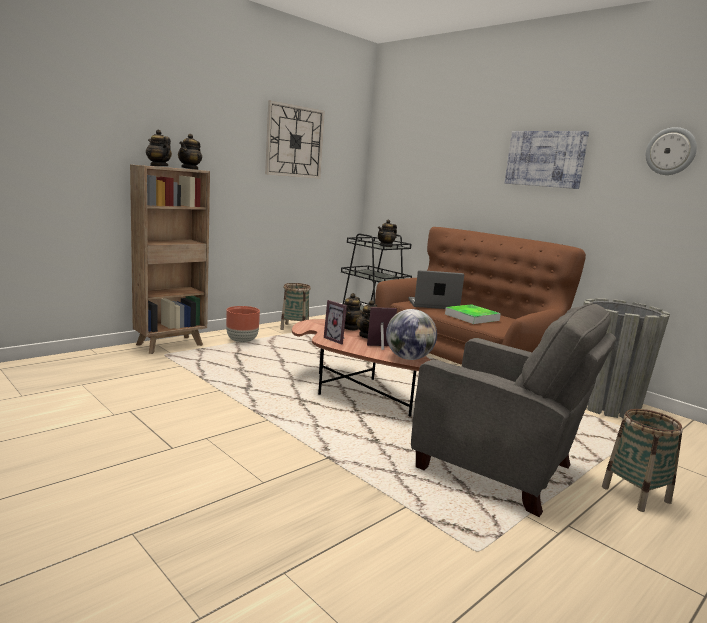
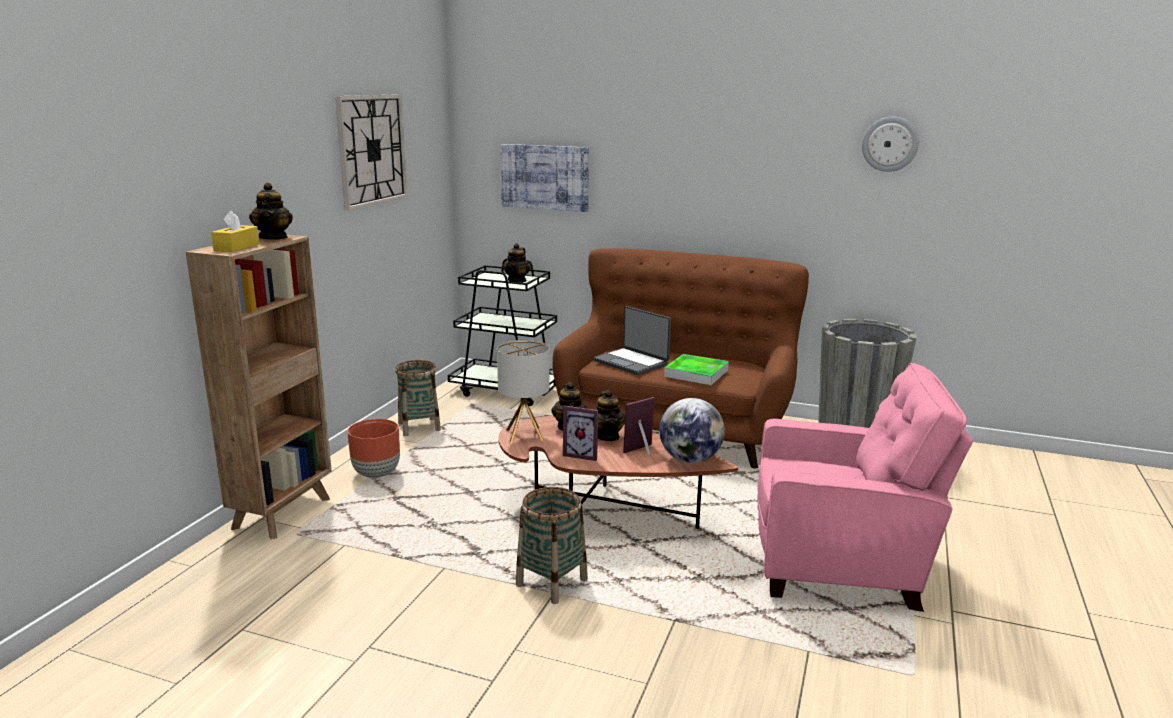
camera: 25 degrees left, 5 degrees up
(158, 166) = (236, 247): teapot -> yellow tissue box
(315, 324) = (524, 435): none -> table lamp
(433, 305) = (632, 362): laptop -> laptop turned 105 degrees counterclockwise
(498, 468) = (841, 566): grey armchair -> pink armchair
(545, 159) = (735, 152): picture -> picture (545, 177)
(635, 494) = (969, 550): basket -> basket (551, 582)

